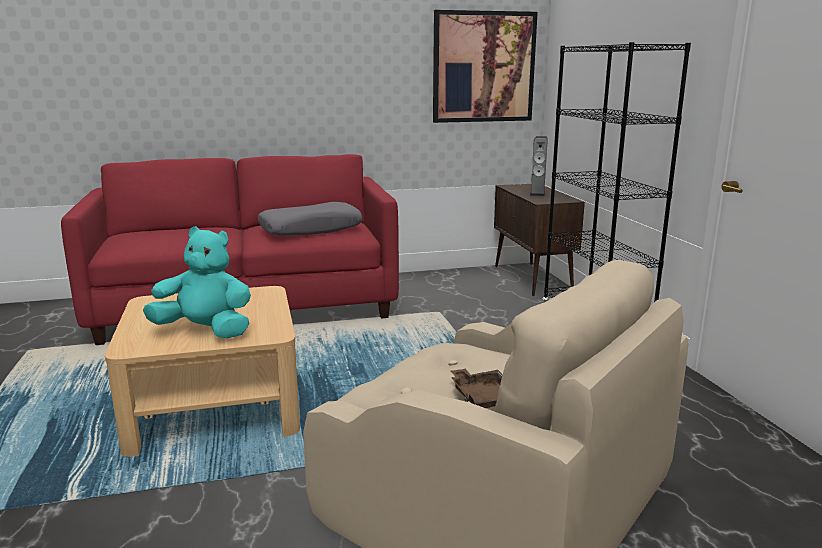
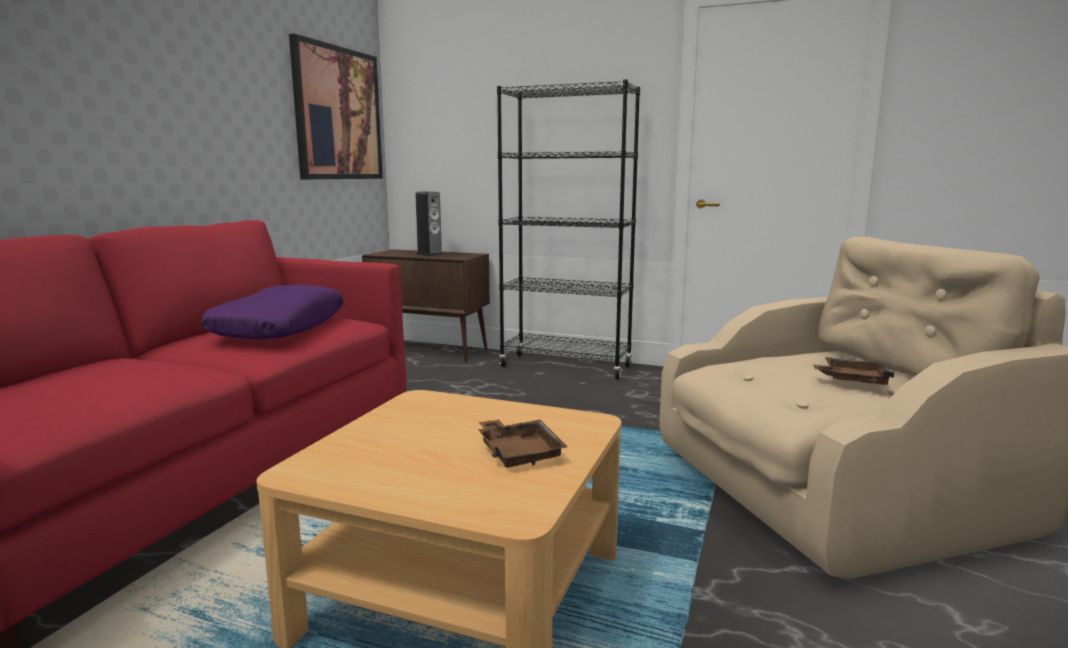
camera: 55 degrees left, 5 degrees down
(205, 331) = (519, 453): turquoise plush toy -> brown tray
(311, 229) = (279, 328): grey pillow -> purple pillow

